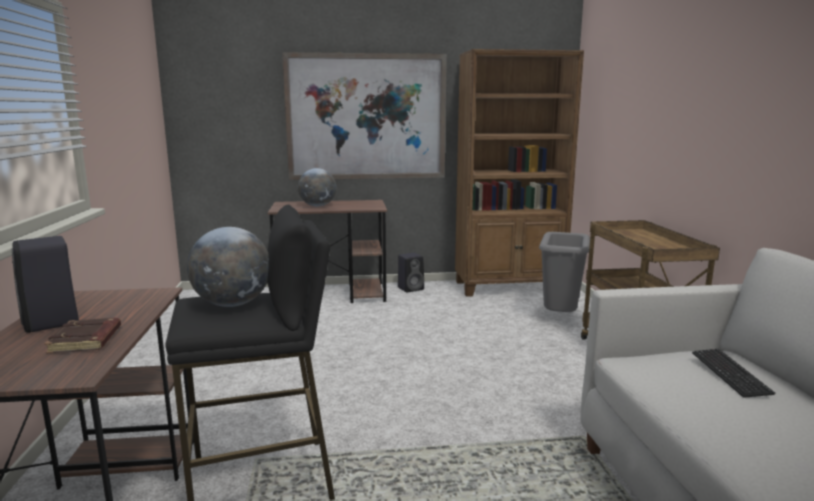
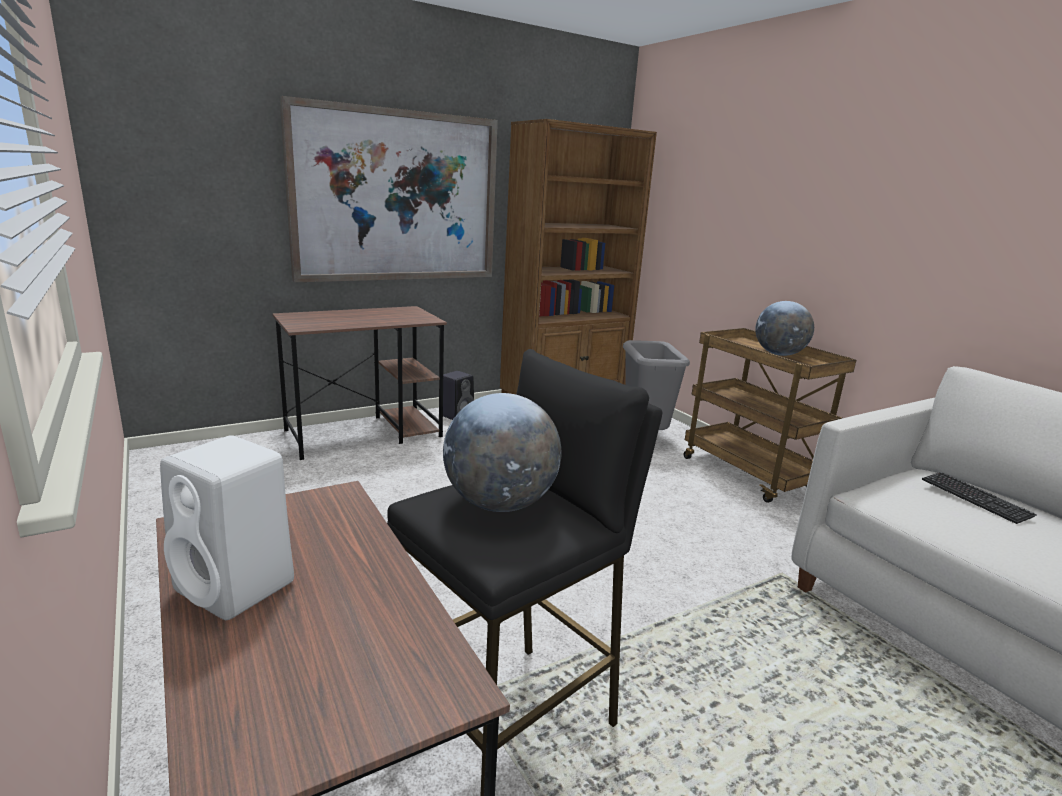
camera: 25 degrees left, 5 degrees up
(52, 322) = (238, 587): black speaker -> white speaker
(86, 341) = (361, 614): brown book -> none
(317, 206) = (347, 319): globe -> globe (779, 354)

